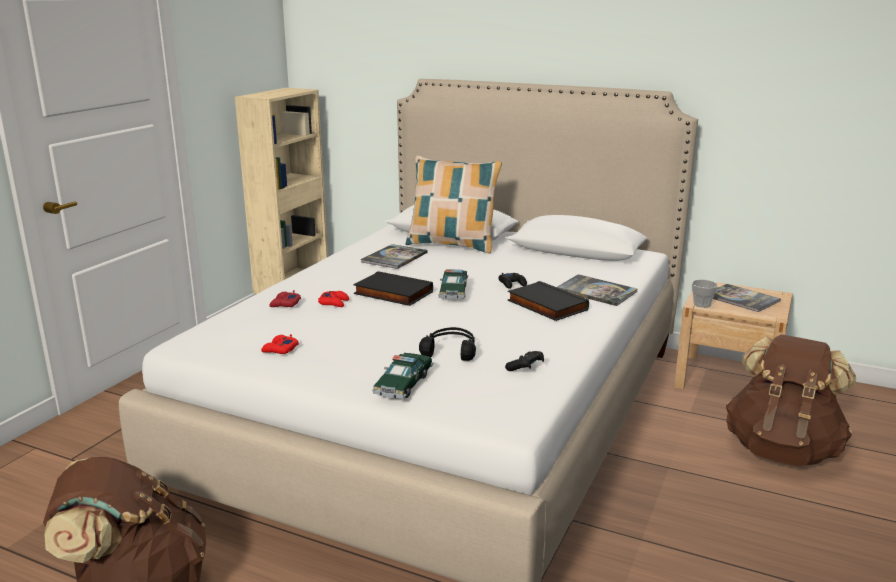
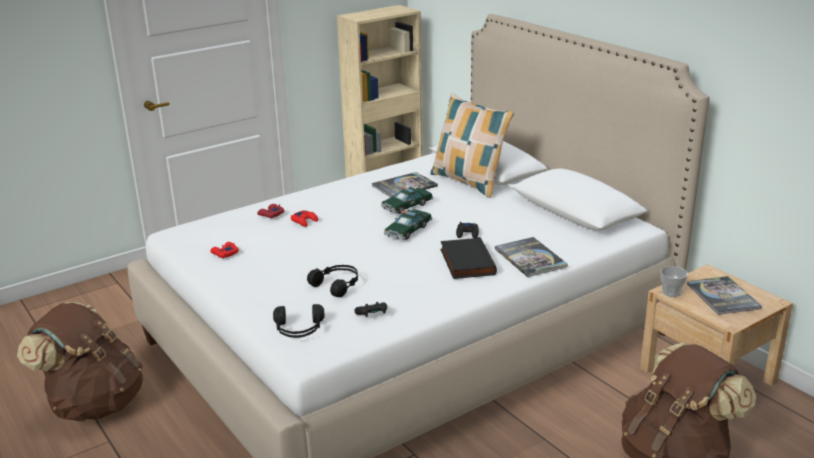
camera: 30 degrees right, 5 degrees up
(392, 293) = (358, 222): black book -> none
(404, 384) = (270, 304): toy car -> toy car (407, 206)
(471, 400) = (299, 330): none -> black headphones

